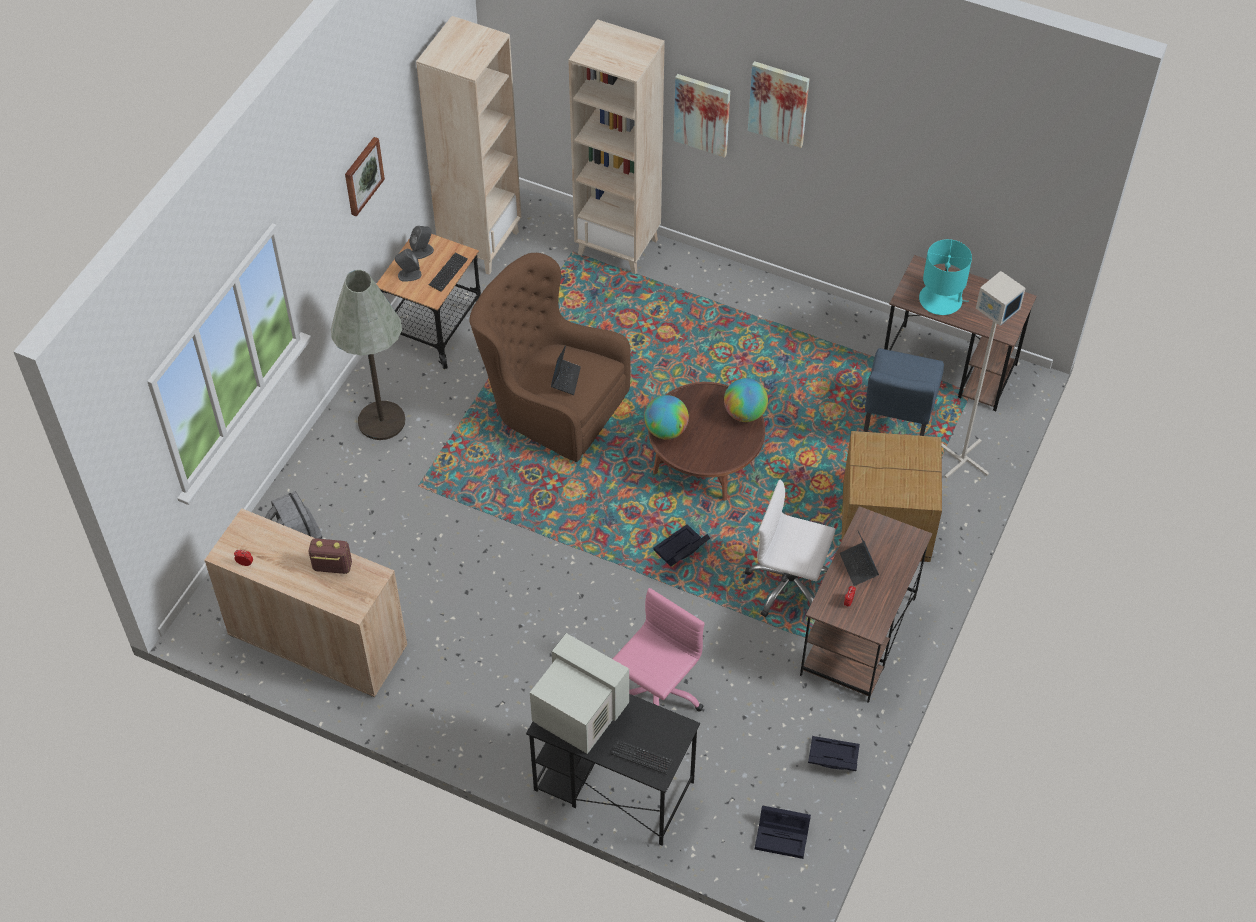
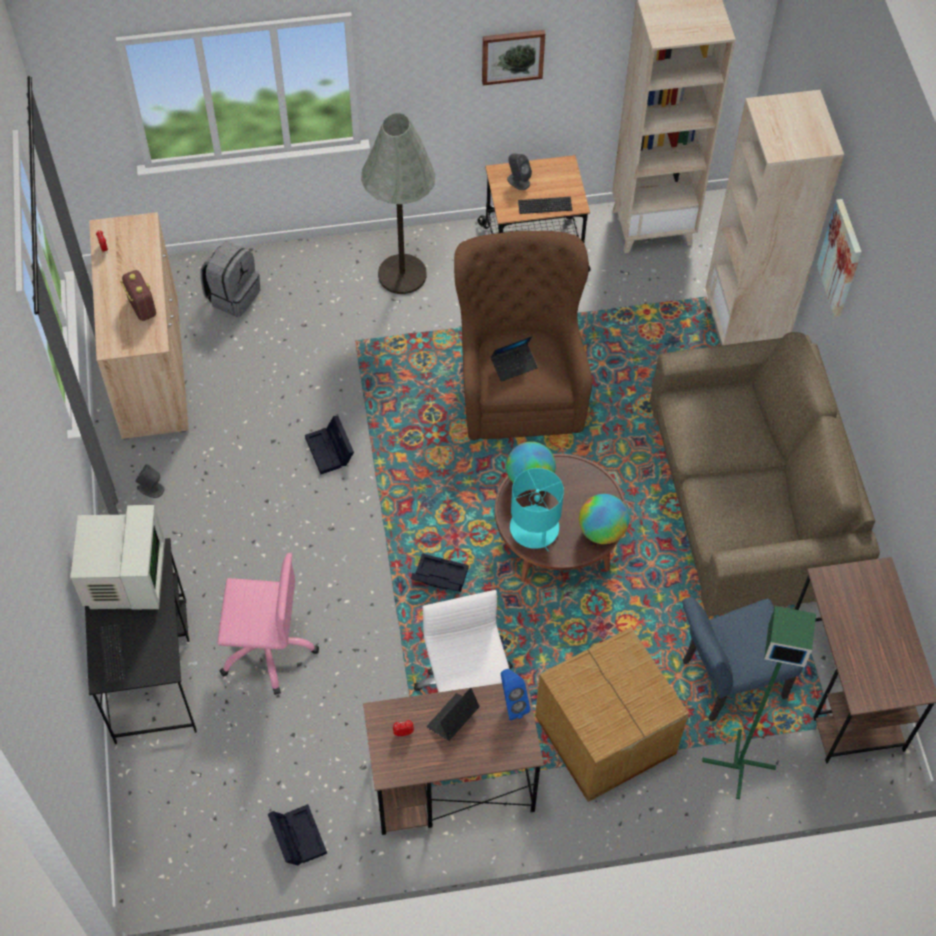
camera: 55 degrees right, 5 degrees up
(422, 251) = (552, 174): grey speaker -> grey speaker (152, 489)
(761, 329) = (748, 497): none -> brown sofa
(778, 103) = (880, 299): picture -> none
(783, 836) = (186, 841): black storage box -> black storage box (330, 451)
(872, 525) = (511, 704): none -> blue speaker
(941, 300) = (852, 613): turquoise table lamp -> turquoise table lamp (534, 528)
(961, 459) = (738, 763): grey floor lamp -> green floor lamp

